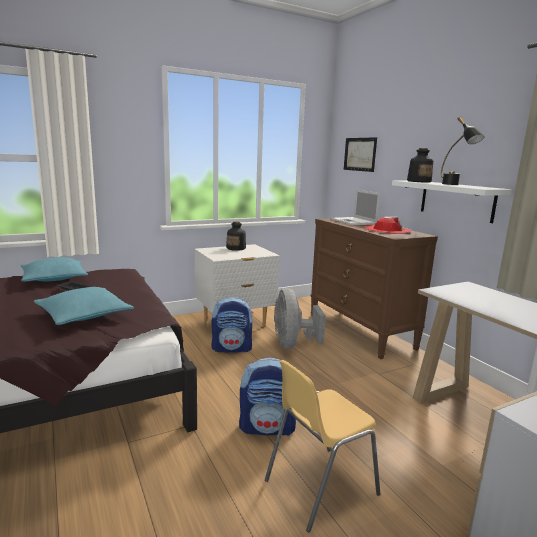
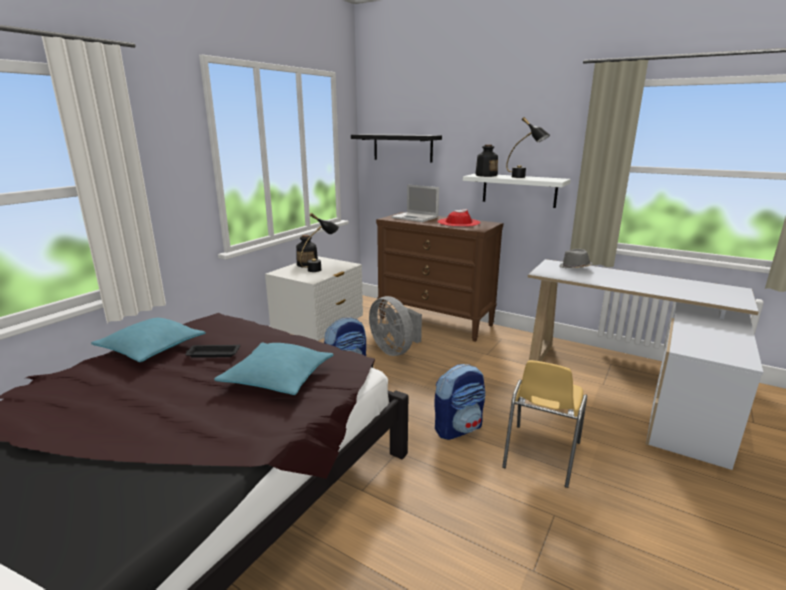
camera: 30 degrees left, 5 degrees up
(240, 252) = (320, 269): none -> black table lamp
(360, 154) = (402, 147): picture -> black shelf
(489, 295) = (574, 268): none -> grey hat

